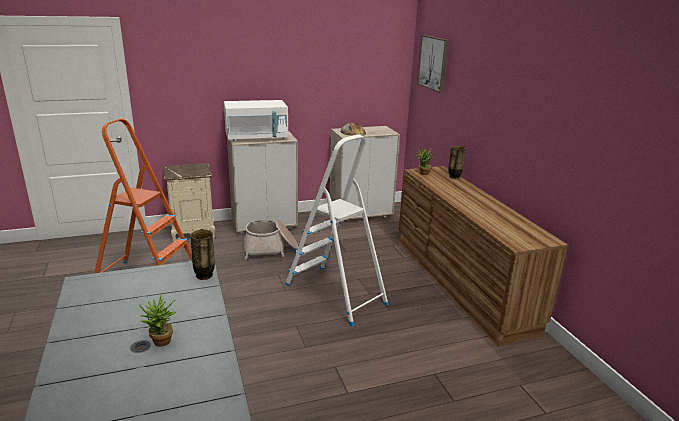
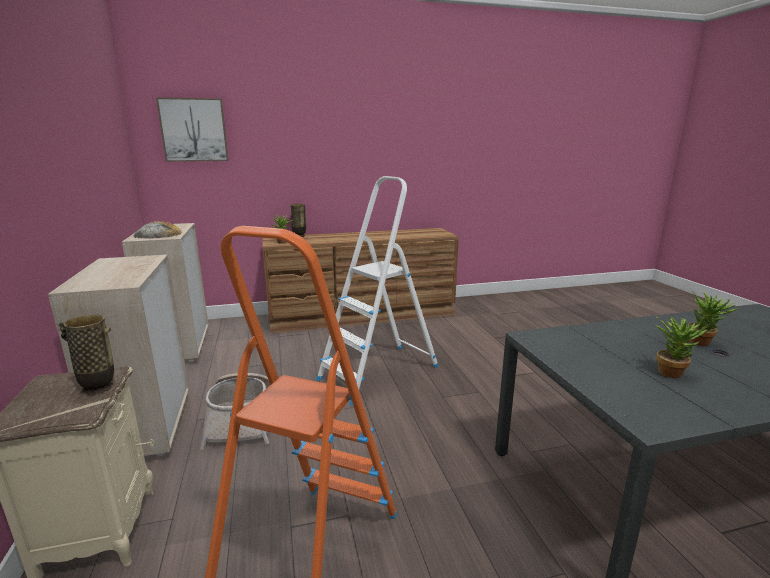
camera: 85 degrees left, 5 degrees down
(123, 309) = (672, 372): none -> potted plant
(204, 275) = (553, 333): vase -> vase (98, 388)
(256, 137) = (113, 273): white microwave -> none

